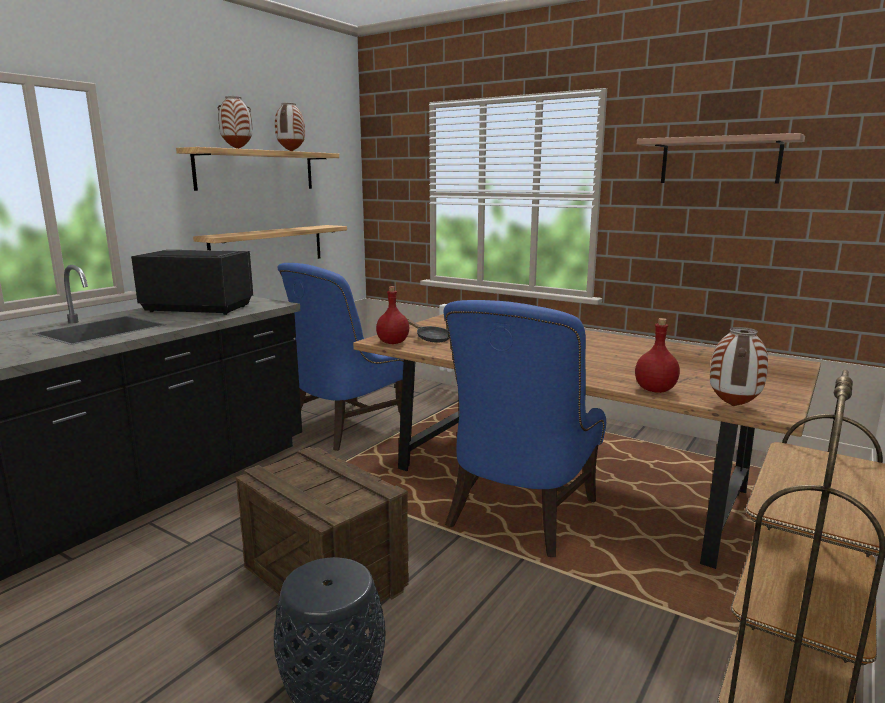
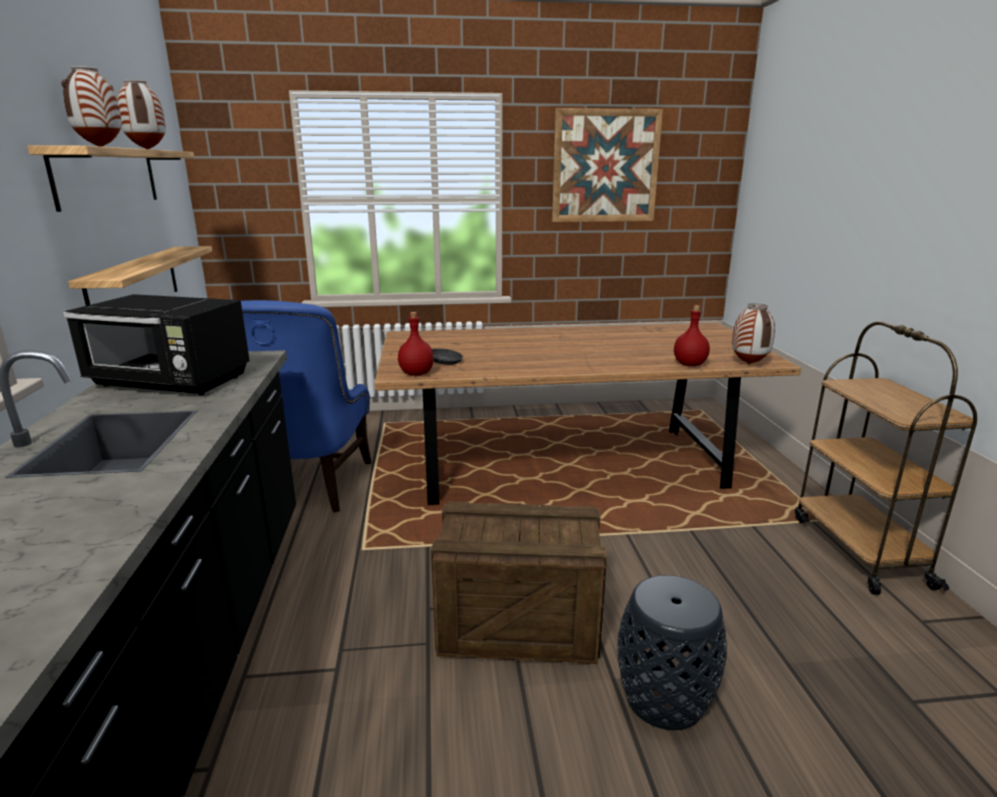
camera: 40 degrees left, 5 degrees up
(198, 308) = (171, 382): black microwave -> black microwave turned 135 degrees counterclockwise
(519, 514) = (577, 503): blue chair -> none
(719, 161) = (605, 166): shelf -> picture

